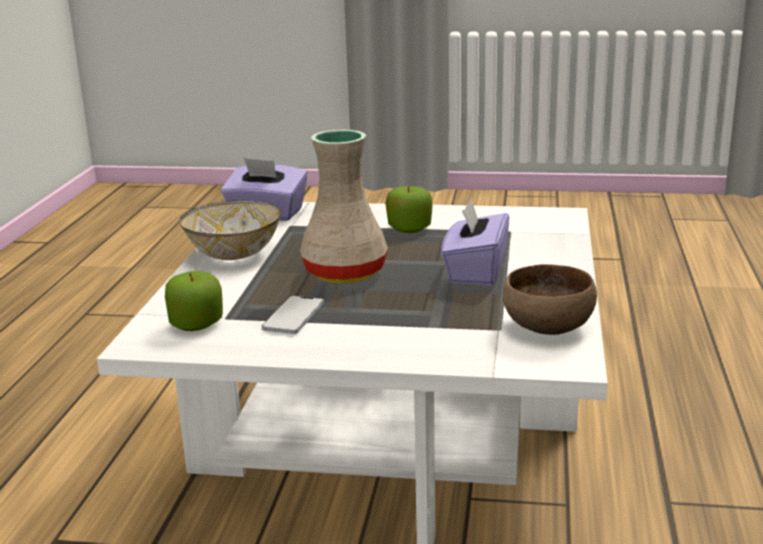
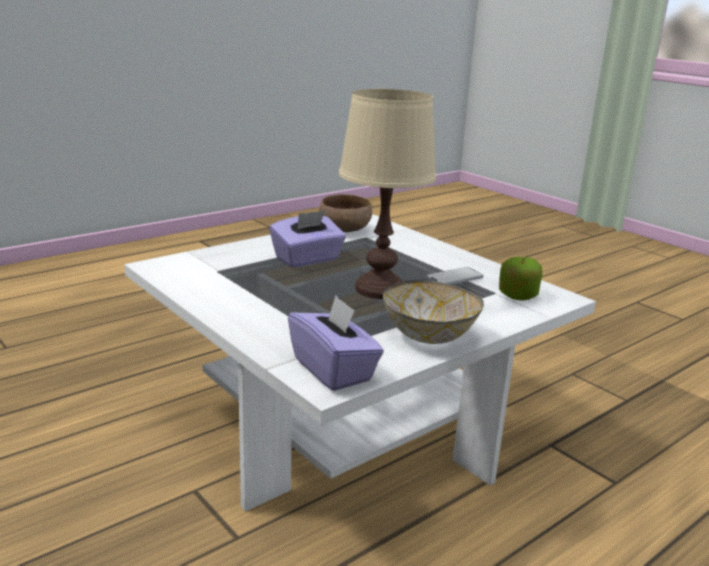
camera: 140 degrees left, 0 degrees up
(343, 272) = (380, 289): beige vase -> beige table lamp
(409, 228) = (265, 300): apple -> none

